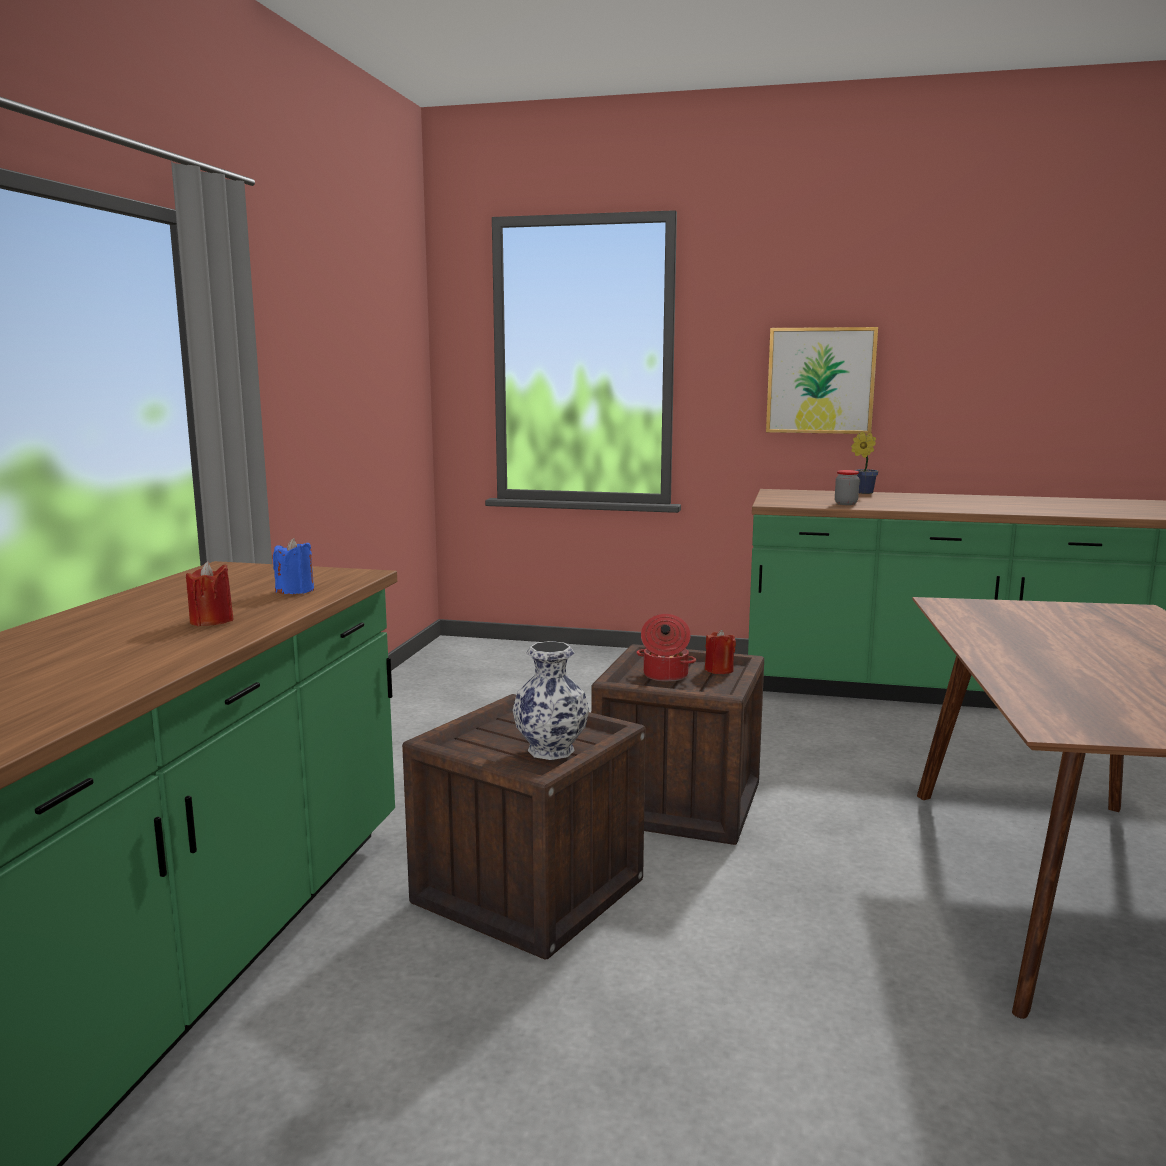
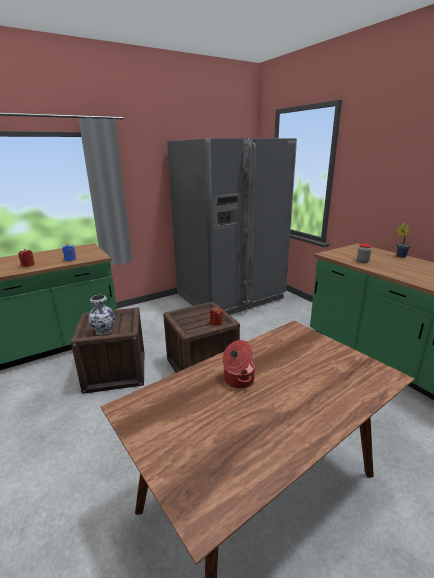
camera: 45 degrees right, 10 degrees up
(478, 684) = (230, 297): none -> grey fridge
(665, 676) = (195, 318): cooking pot -> cooking pot (238, 380)
(820, 380) = (395, 191): picture -> none

